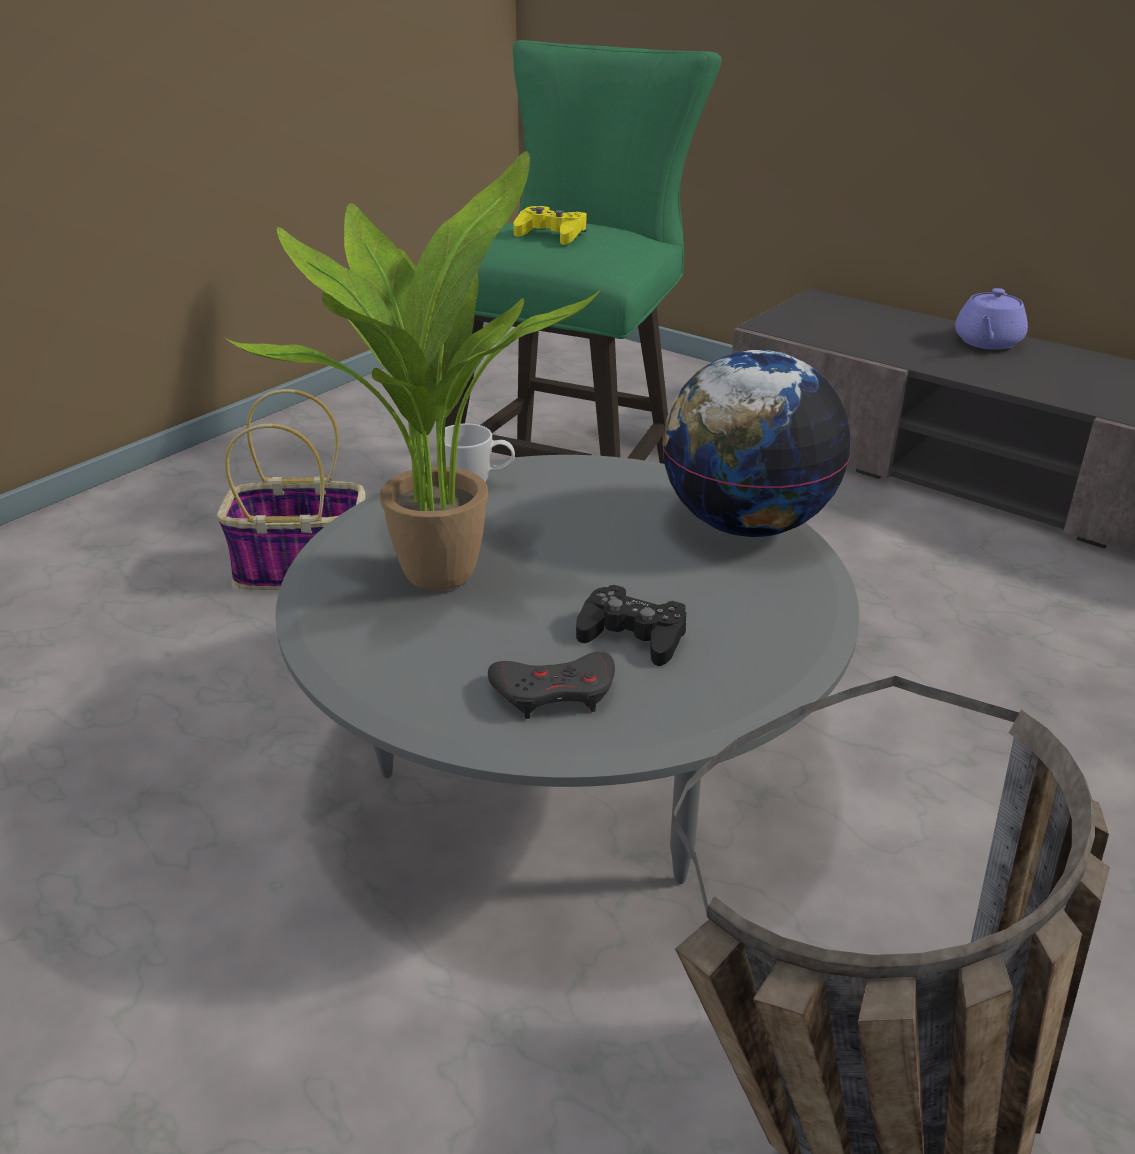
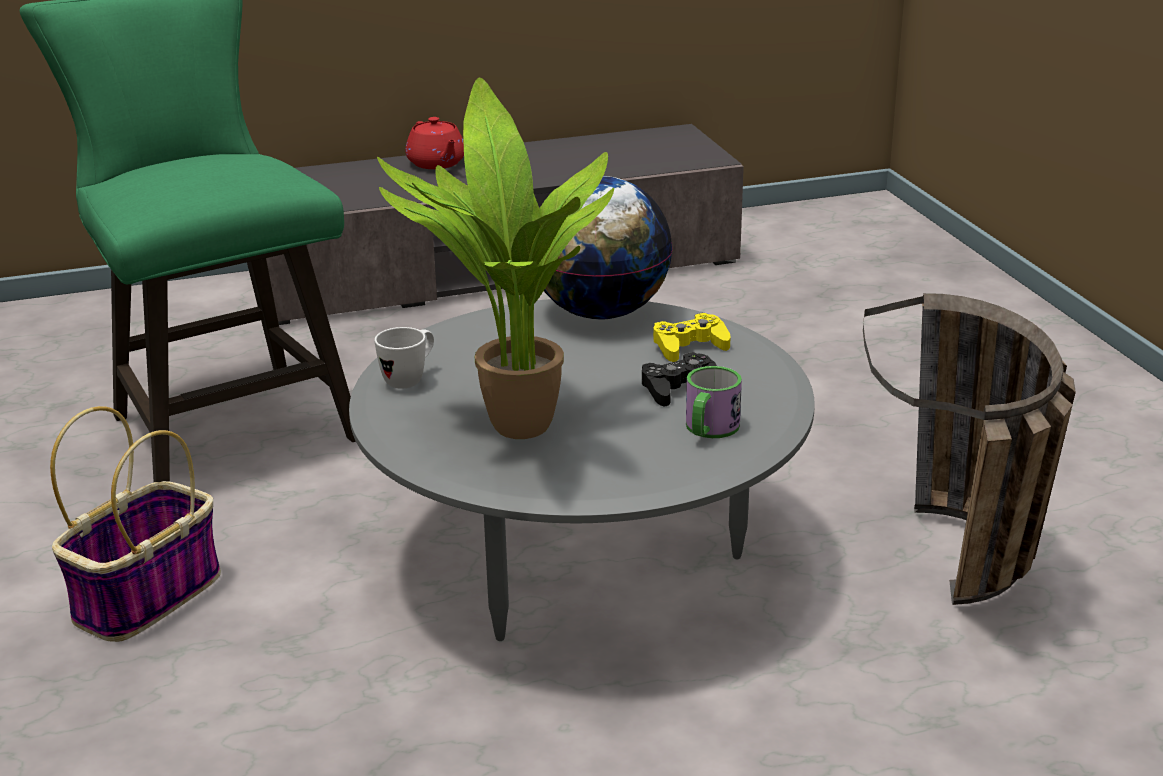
camera: 55 degrees left, 5 degrees down
(551, 235) = (204, 174): yellow game controller -> yellow game controller (689, 346)
(555, 692) = (709, 430): grey game controller -> mug
(987, 342) = (437, 164): purple teapot -> red teapot

